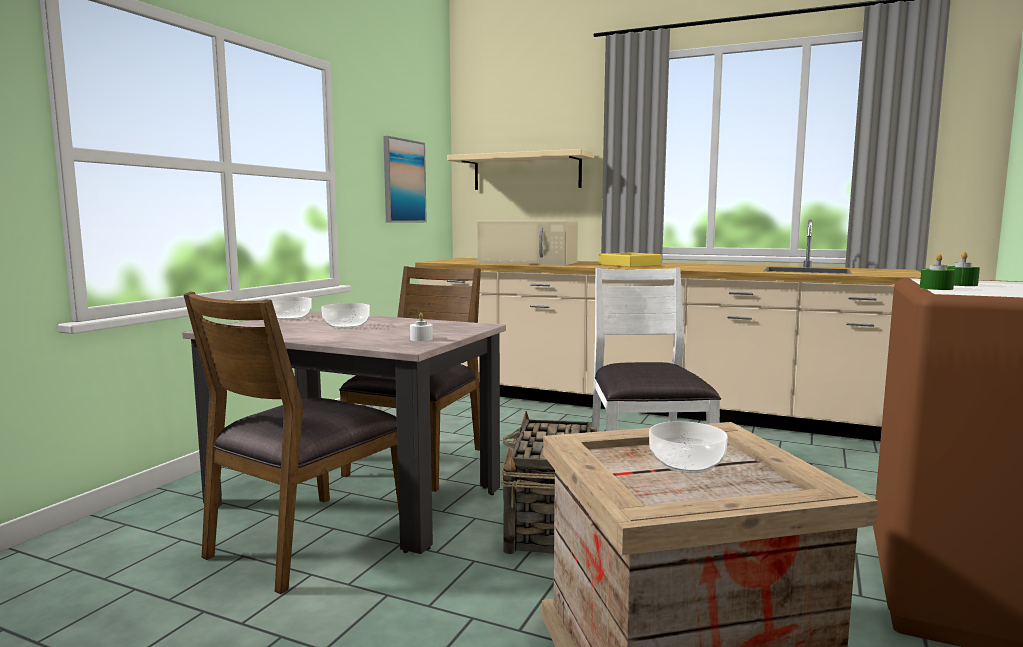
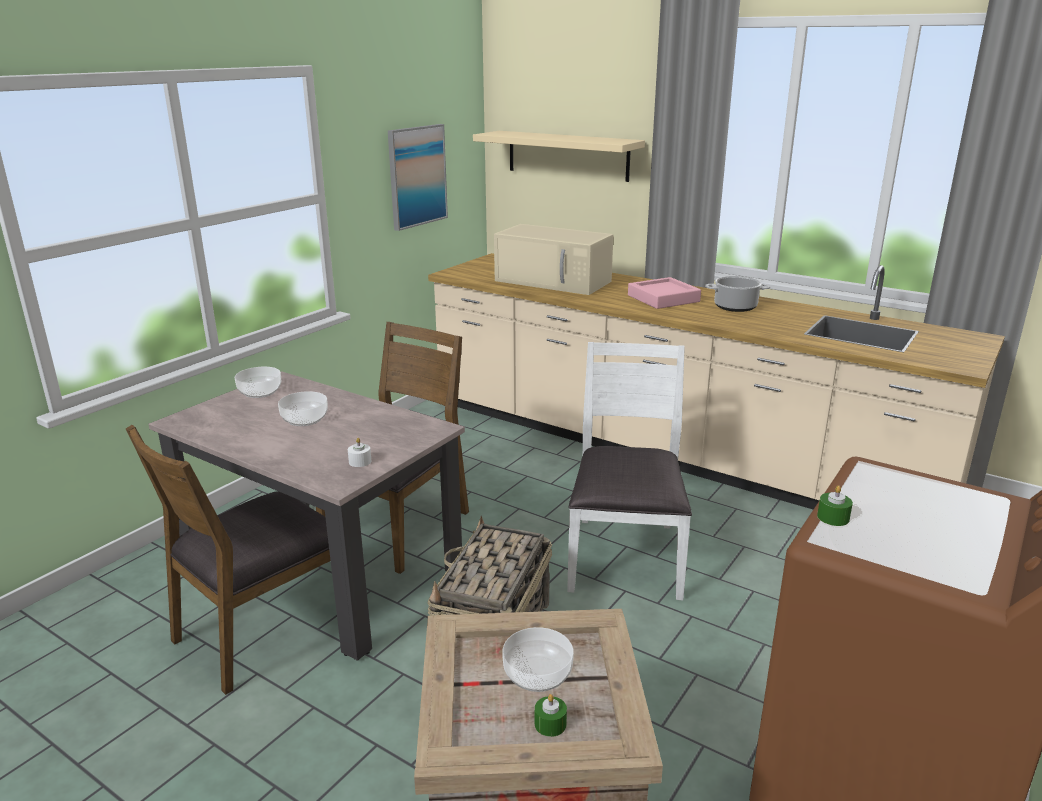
camera: 10 degrees right, 15 degrees up
(629, 265) = (663, 298): yellow tray -> pink tray
(692, 266) = (735, 307): none -> cooking pot
(961, 284) = (880, 501): green candle -> green candle (550, 724)

